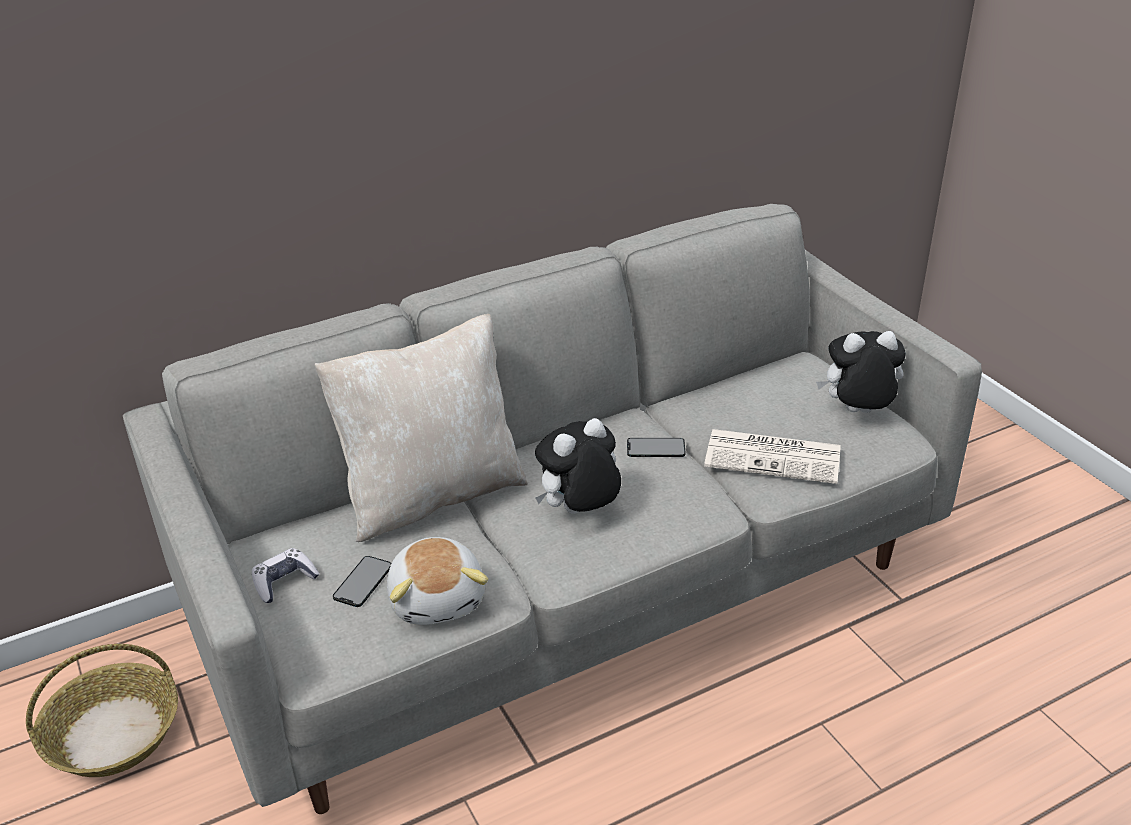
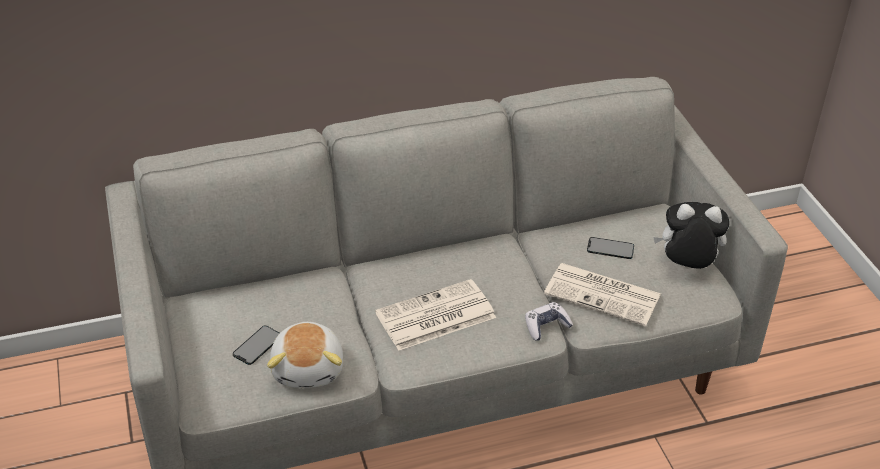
camera: 10 degrees right, 5 degrees up
(112, 734) = (73, 421): basket -> none
(284, 582) = (201, 336): game controller -> game controller (546, 326)
(432, 494) = (326, 283): beige pillow -> none
(579, 512) = (434, 317): plush toy -> newspaper
(655, 448) = (511, 271): phone -> phone (610, 248)

